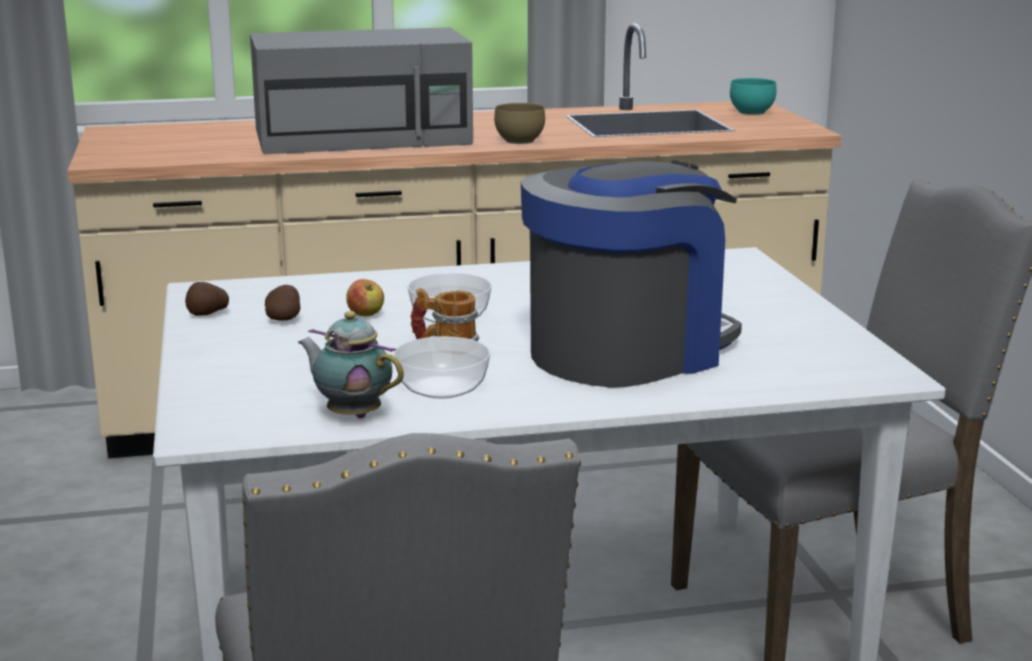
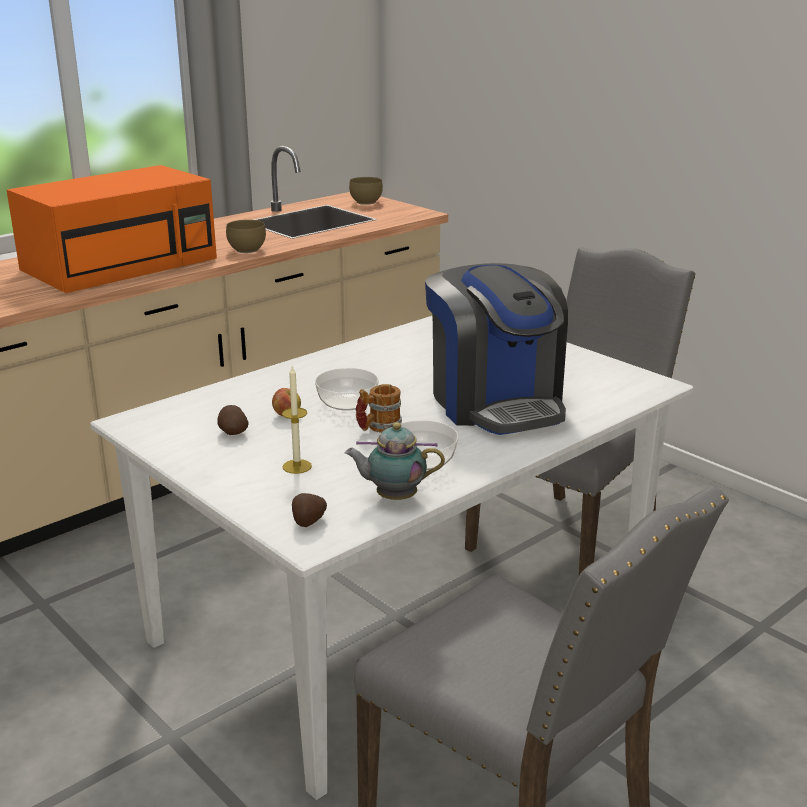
camera: 30 degrees left, 5 degrees up
(207, 314) = (166, 442): potato -> potato (308, 522)
(298, 363) = (297, 466): none -> candle
(365, 137) = (122, 263): grey microwave -> orange microwave
(628, 351) = (496, 403): coffee machine -> coffee machine turned 135 degrees clockwise
(752, 112) = (366, 202): turquoise bowl -> brown bowl

